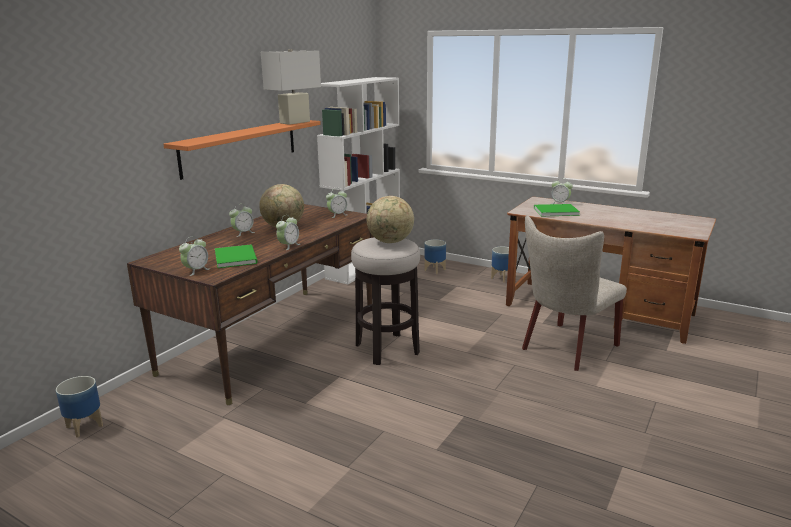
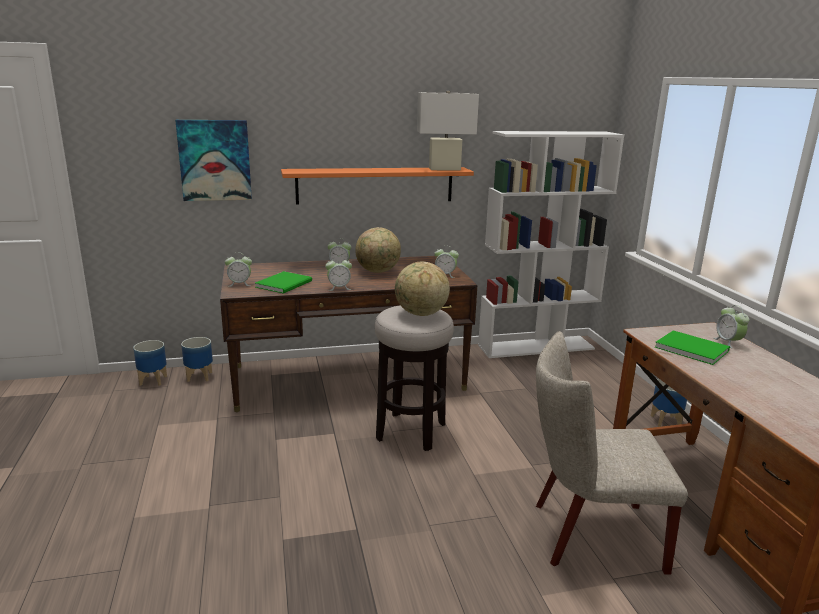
camera: 45 degrees right, 0 degrees up
(99, 144) = (215, 160): none -> picture
(435, 270) = (601, 380): planter -> planter (200, 377)

